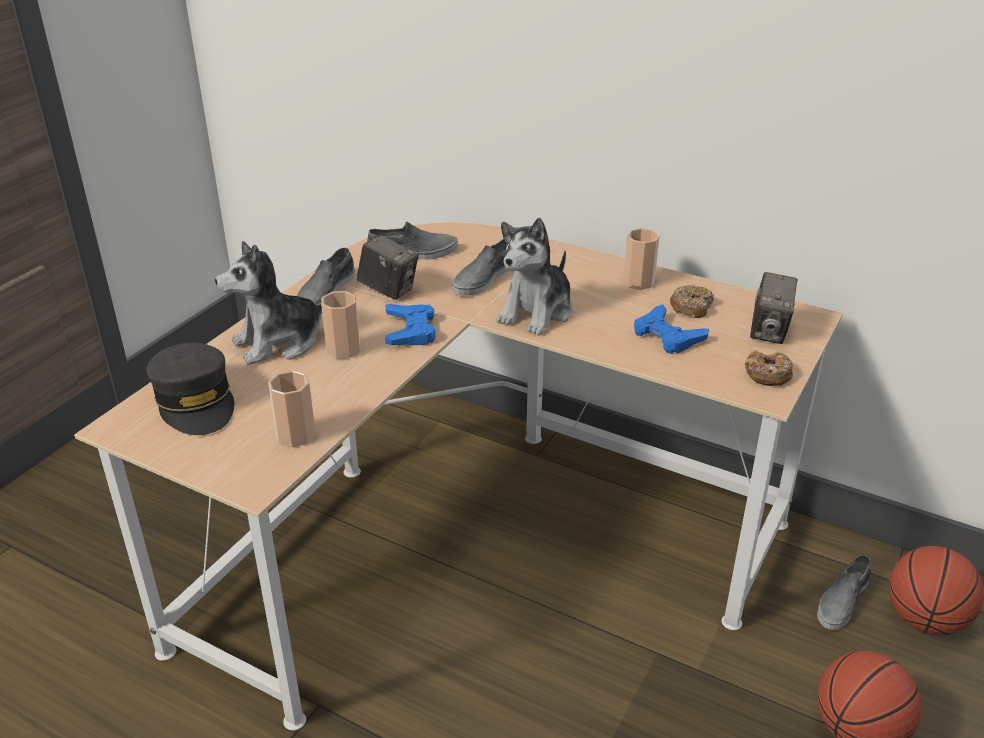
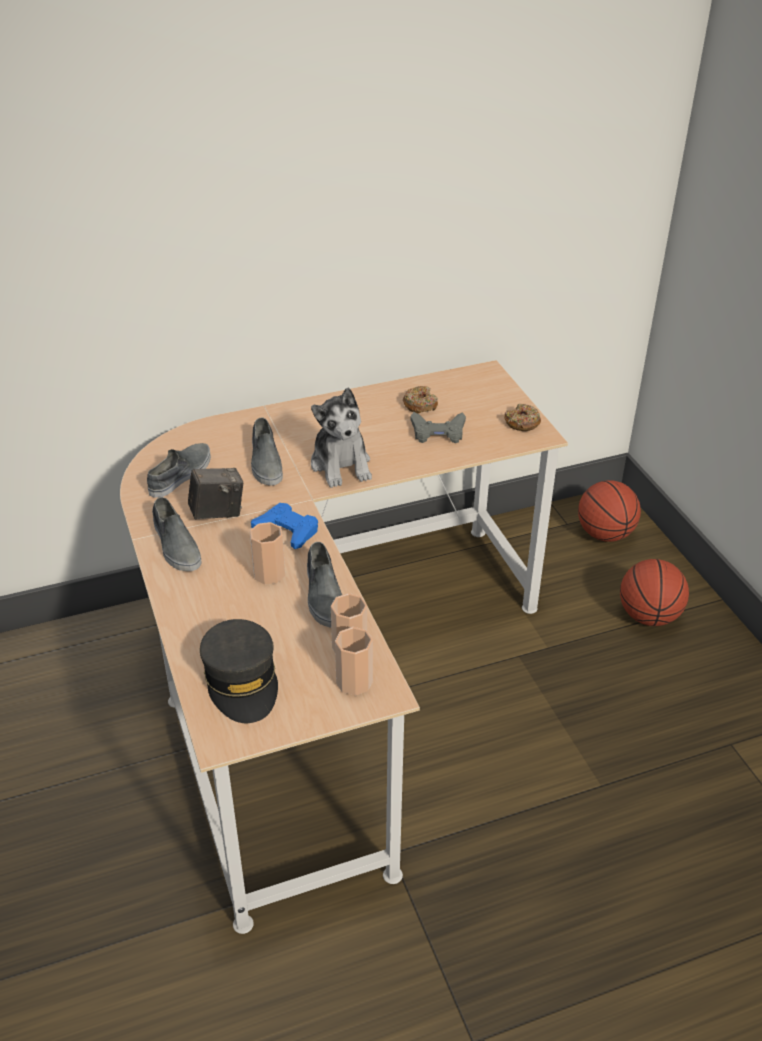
camera: 50 degrees left, 5 degrees up
(196, 402) = (242, 681): grey cap -> grey cap turned 60 degrees clockwise
(279, 342) = (215, 601): plush toy -> none
(638, 282) = (363, 406): cup -> cup (354, 682)
(667, 336) = (438, 432): blue game controller -> grey game controller
(769, 331) = (482, 395): camera -> none
(842, 600) = (560, 553): grey shoe -> grey shoe (323, 595)

